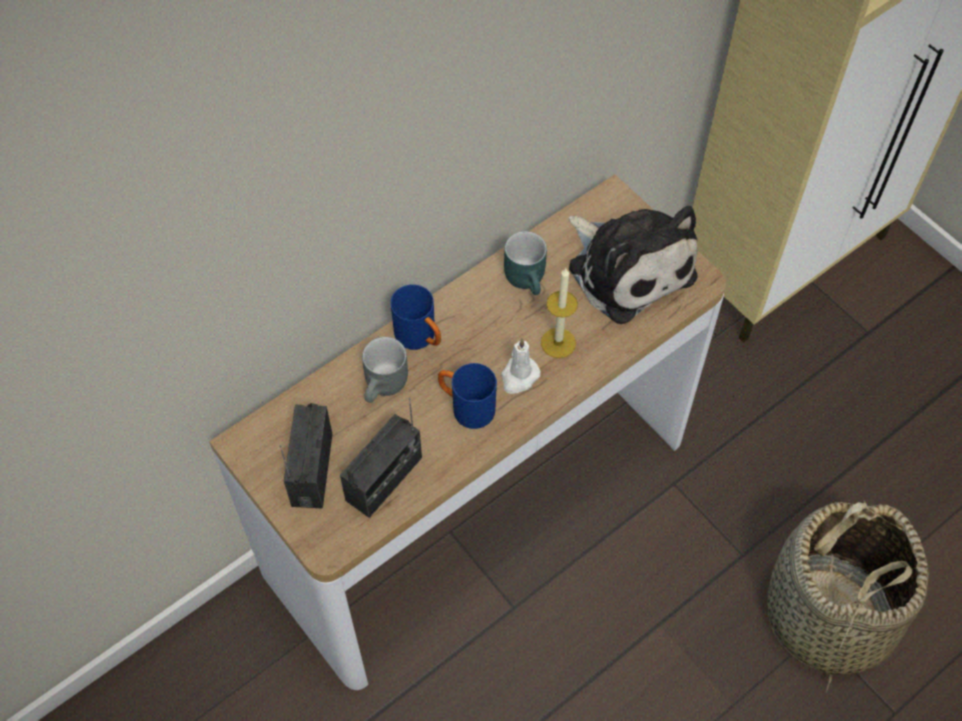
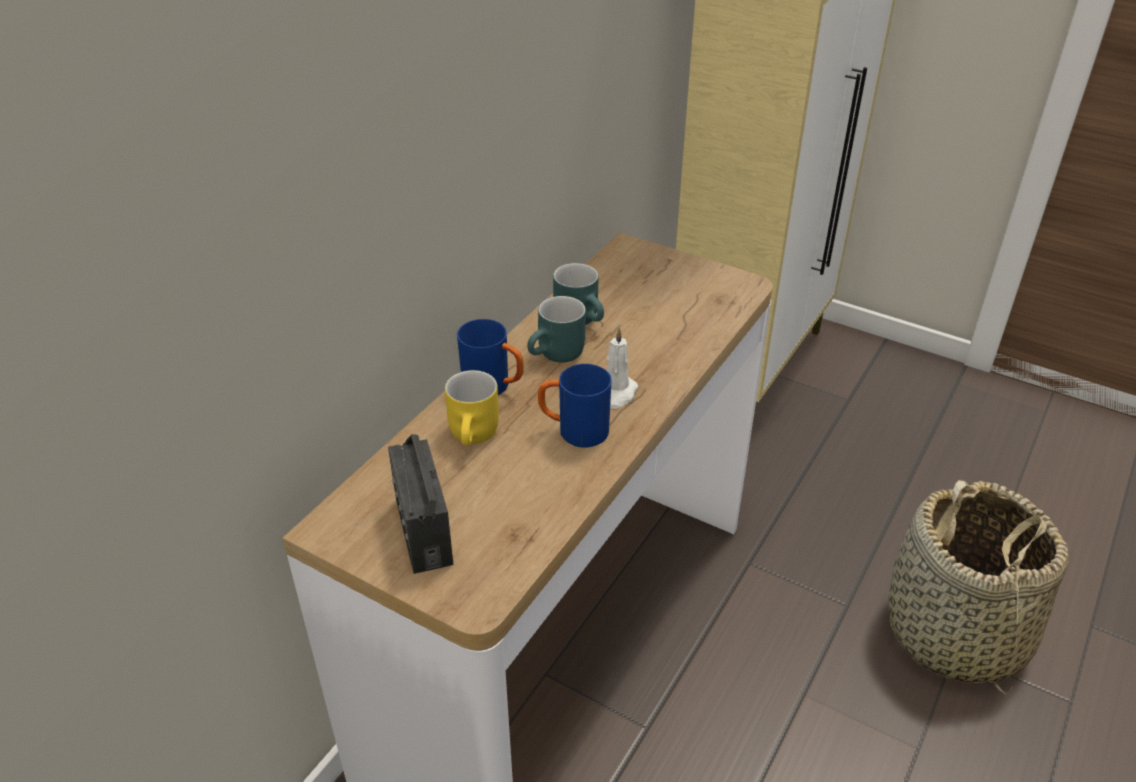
camera: 20 degrees left, 20 degrees down
(384, 479) = (515, 517): radio -> none
(386, 386) = (476, 435): grey mug -> yellow mug
(489, 318) = (558, 355): none -> turquoise mug
(558, 343) = (640, 358): candle -> none
(627, 267) = (673, 290): plush toy -> none

